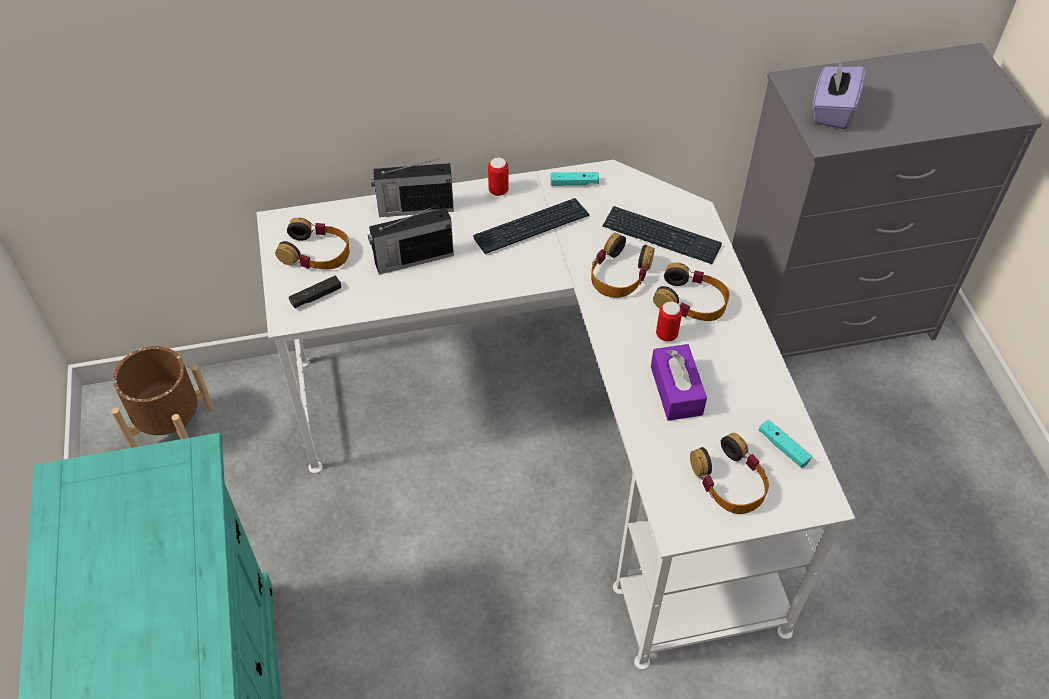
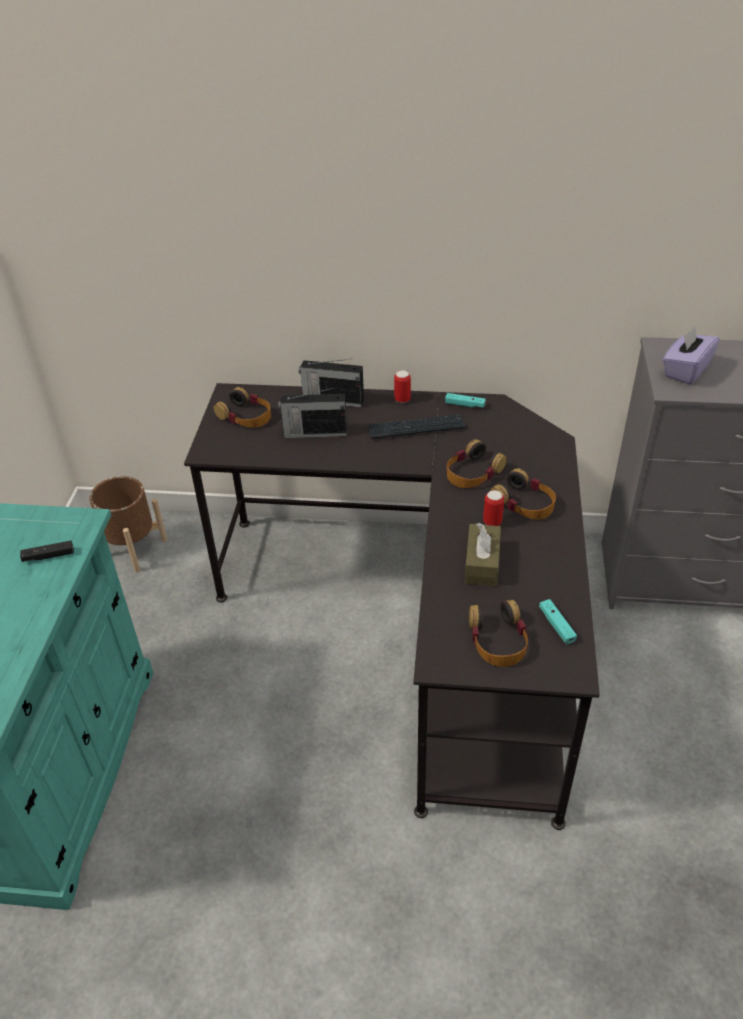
camera: 20 degrees right, 10 degrees down
(316, 296) = (231, 443): black game controller -> black game controller (48, 556)
(558, 439) = (419, 622): white desk -> black desk
(661, 237) = (519, 453): keyboard -> none
(676, 390) = (482, 563): purple tissue box -> brown tissue box

